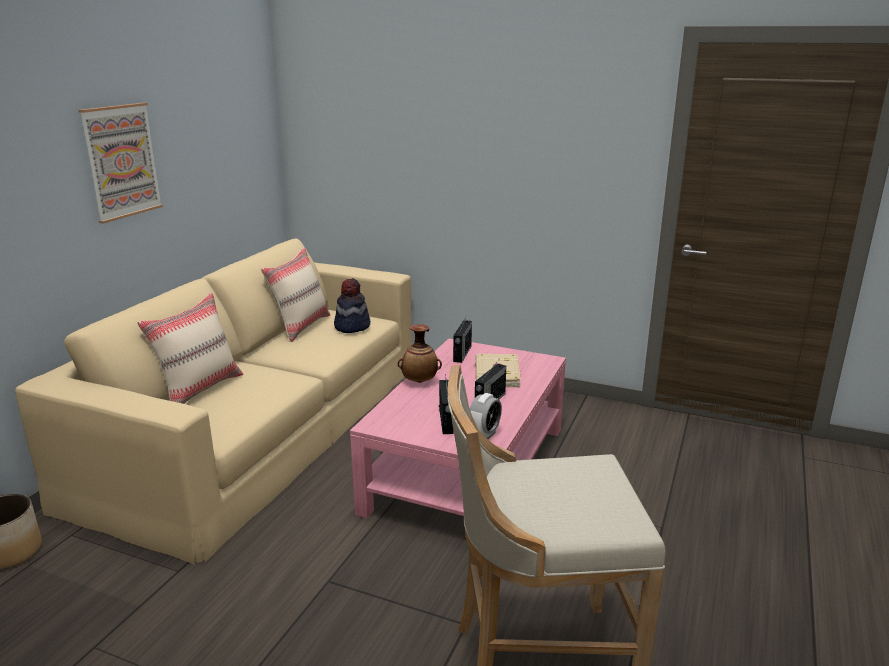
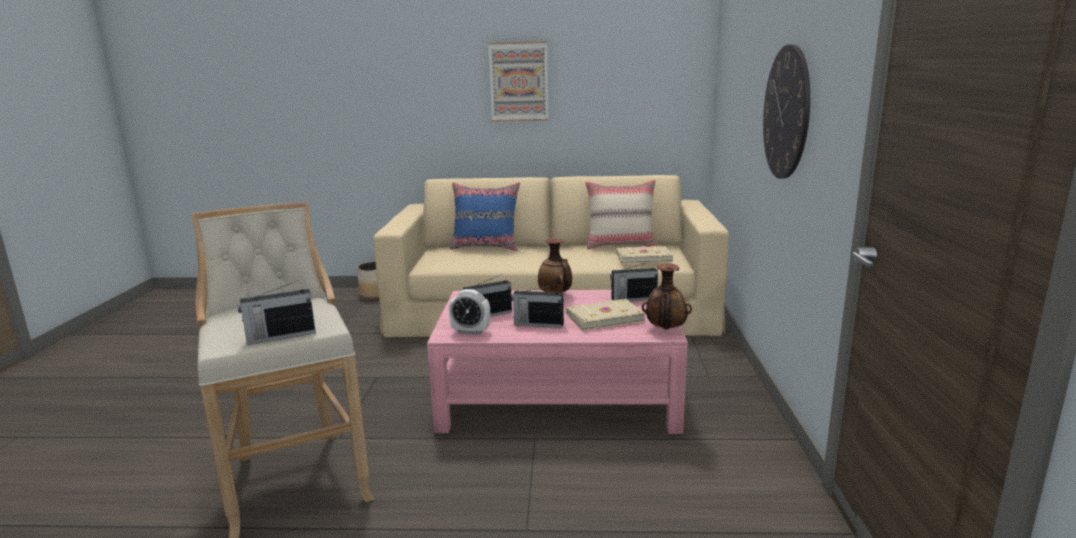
camera: 70 degrees right, 5 degrees down
(199, 389) = (486, 247): beige pillow -> blue pillow
(352, 326) = (643, 257): hat -> beige book
(515, 165) = (786, 112): none -> wall clock
(538, 358) = (665, 329): none -> vase
(615, 490) = (280, 336): none -> radio

